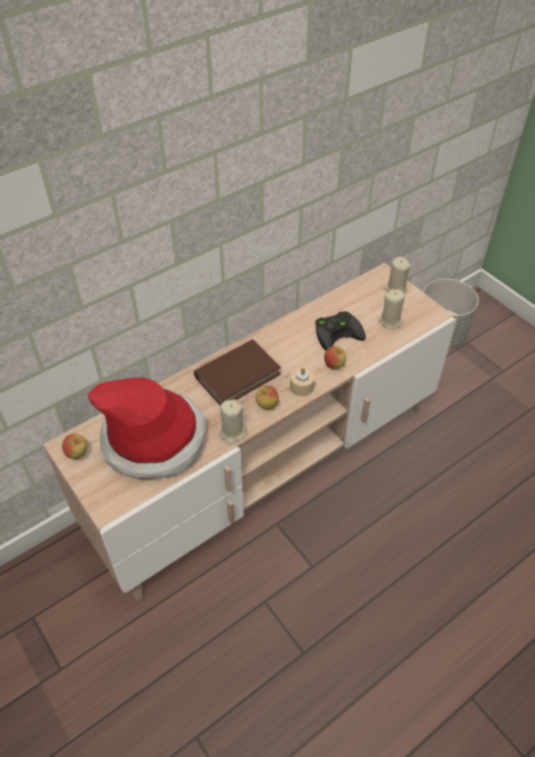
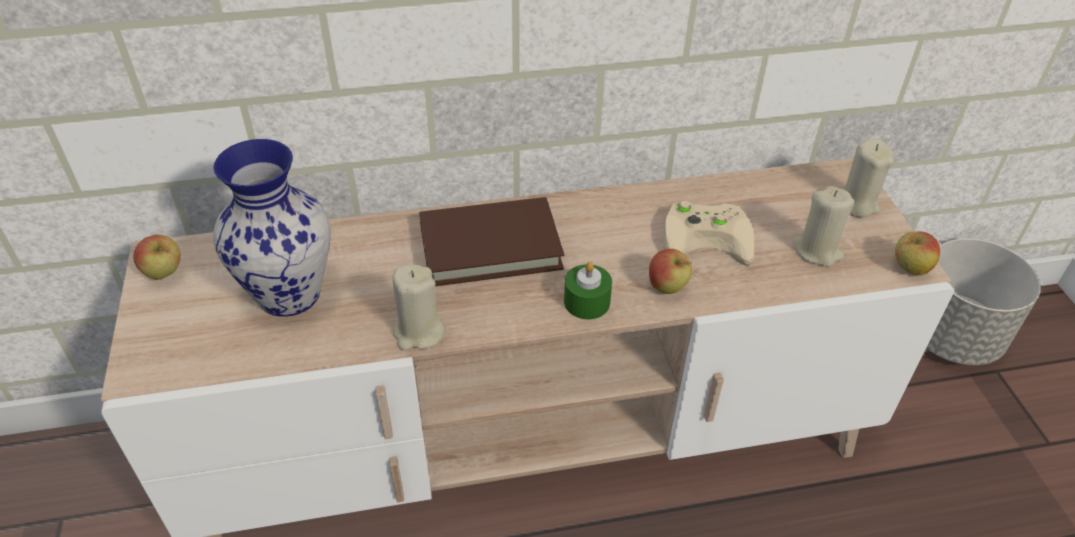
camera: 25 degrees right, 5 degrees down
(154, 439) = (290, 295): hat -> vase
(267, 405) = (506, 310): apple -> apple (909, 269)
(301, 387) = (587, 302): beige candle -> green candle
(338, 331) = (708, 236): black game controller -> beige game controller

